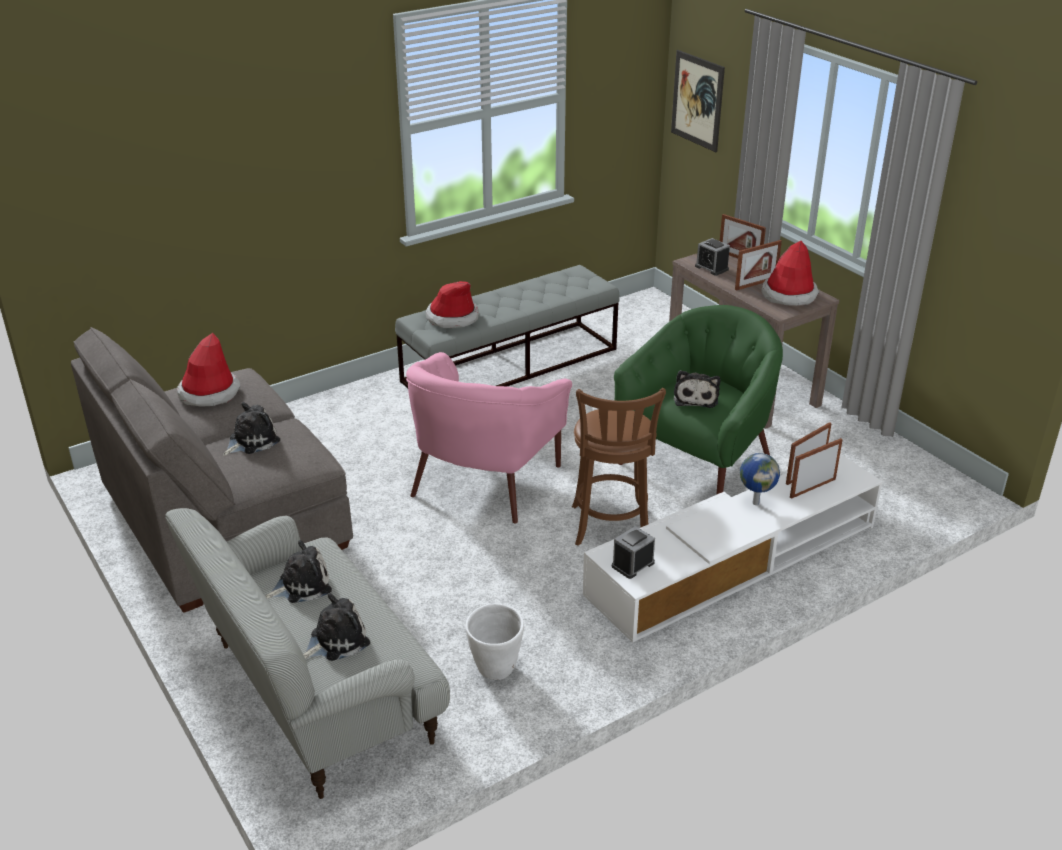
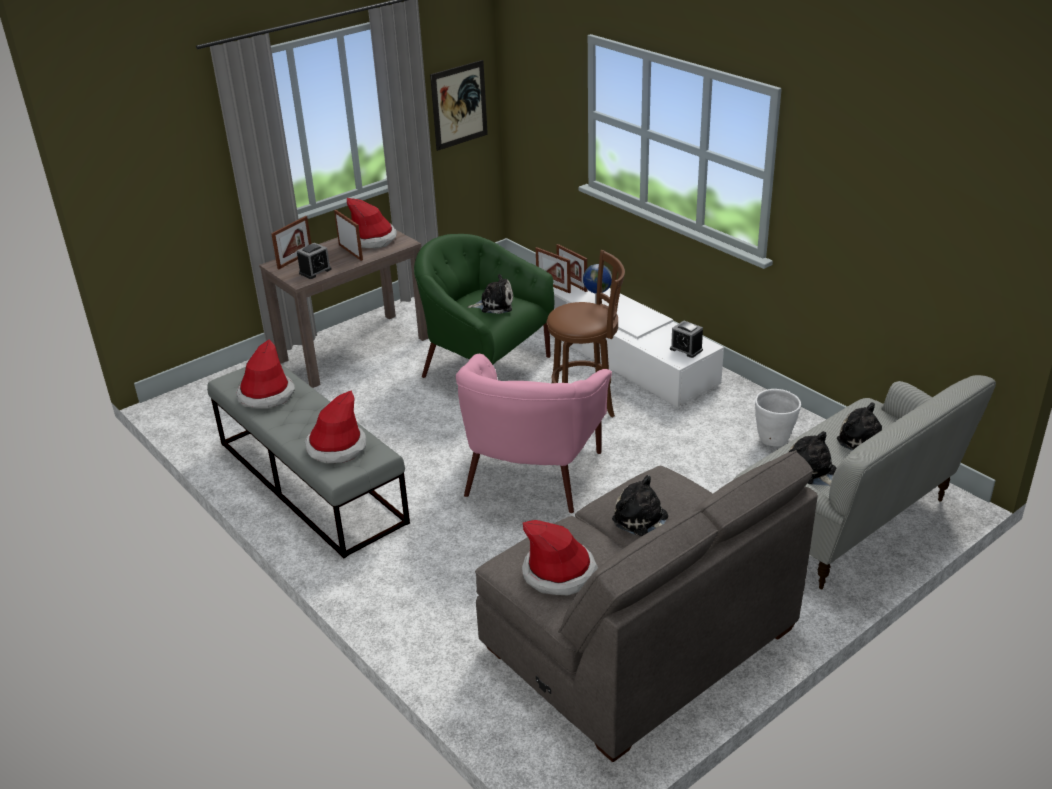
camera: 95 degrees left, 0 degrees up
(484, 480) = (531, 474): pink armchair -> pink armchair turned 90 degrees clockwise
(546, 287) = (266, 395): none -> hat
(697, 100) = (138, 176): picture -> picture (459, 105)

